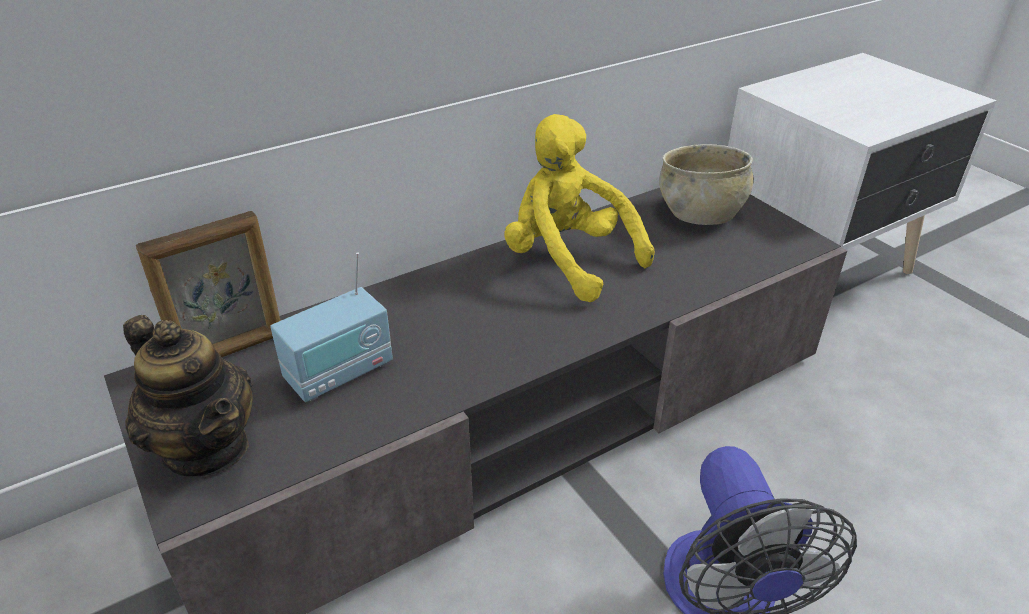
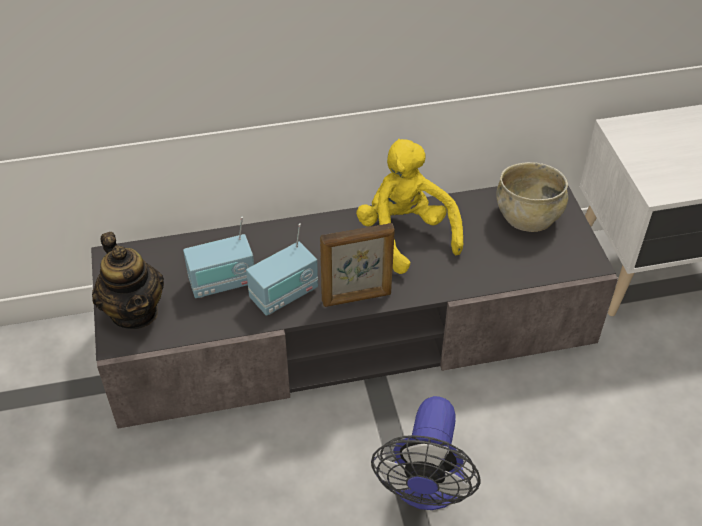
camera: 20 degrees right, 10 degrees up
(232, 350) = (166, 249): picture frame -> picture frame (357, 298)
(442, 366) = (284, 295): none -> radio

